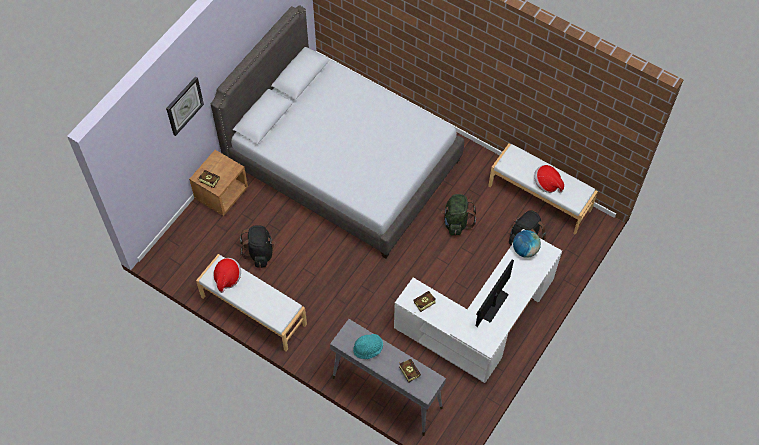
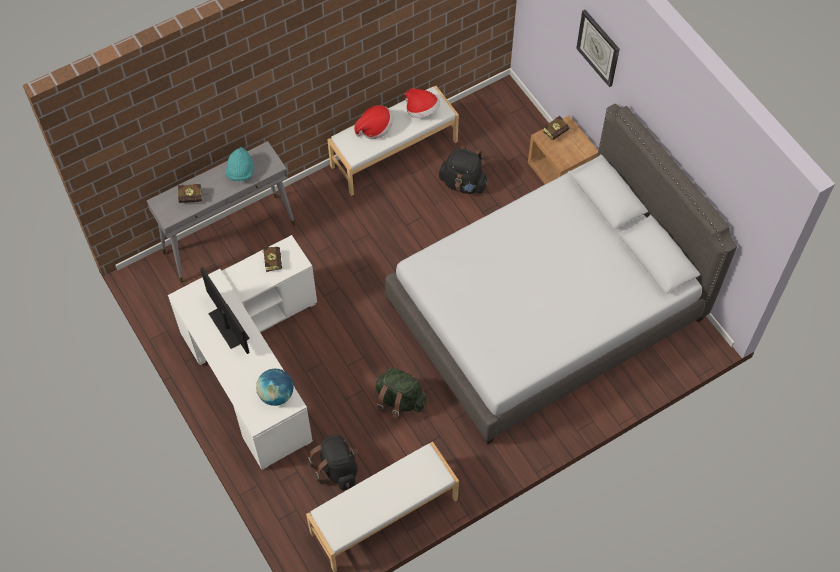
camera: 115 degrees right, 0 degrees up
(547, 183) = (371, 493): hat -> hat (375, 128)

